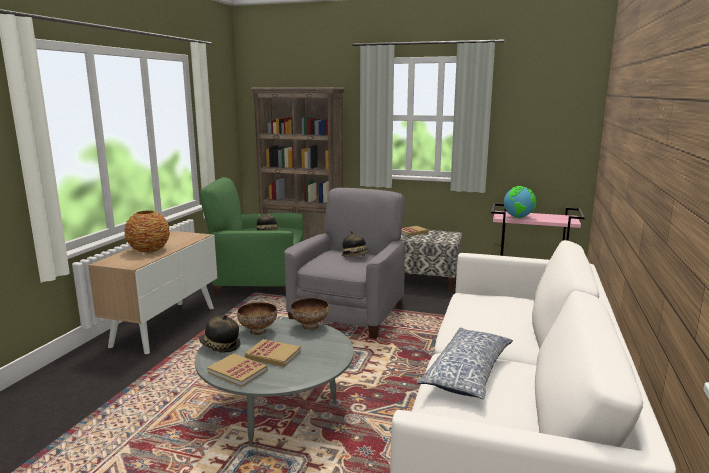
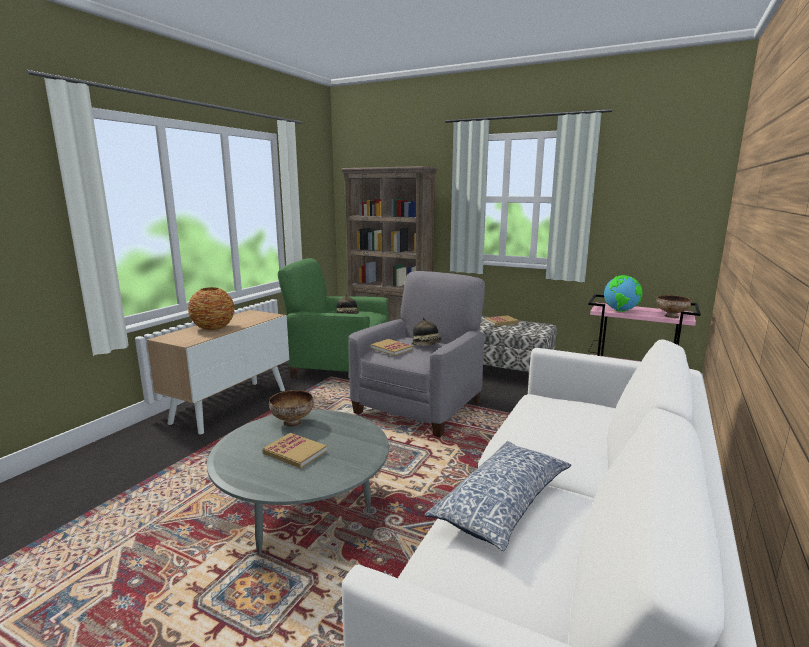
camera: 10 degrees right, 0 degrees up
(220, 346) = (244, 437): hat -> none
(237, 371) = (247, 469): book -> book (391, 349)
(310, 326) = (350, 421): bowl -> bowl (671, 316)

